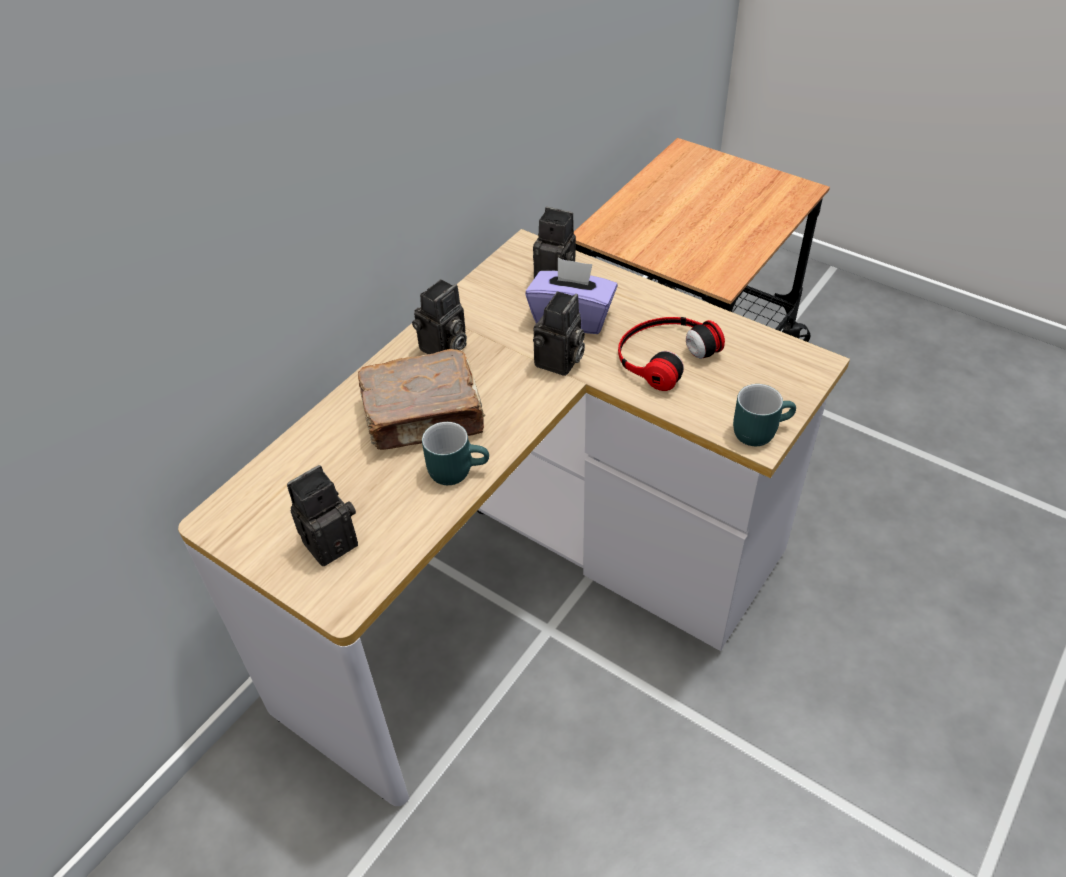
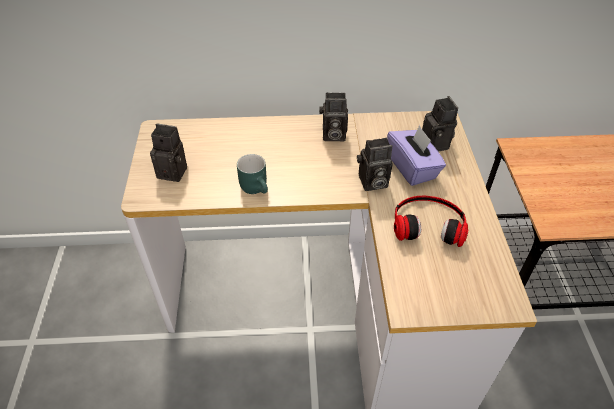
camera: 50 degrees right, 0 degrees up
(425, 417) = (280, 156): brown book -> none
(759, 429) = (417, 303): turquoise mug -> none

